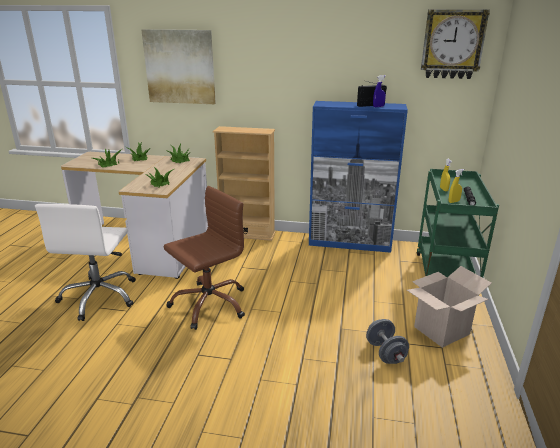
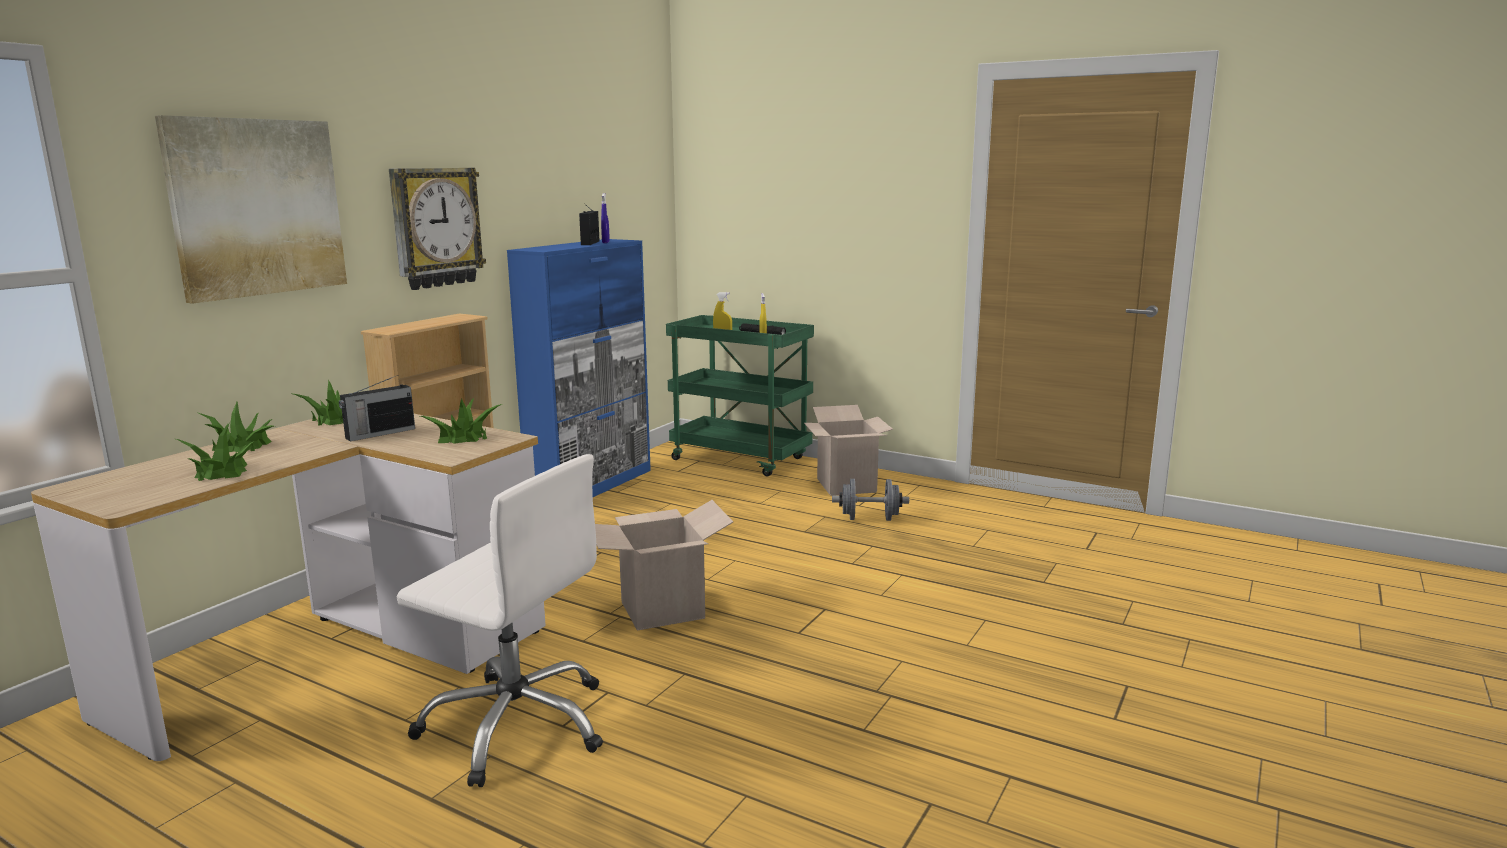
camera: 70 degrees left, 10 degrees down
(161, 170) = (379, 433): none -> radio
(209, 304) = (662, 610): brown office chair -> cardboard box
(452, 44) = (636, 149): wall clock -> wall clock (435, 227)

